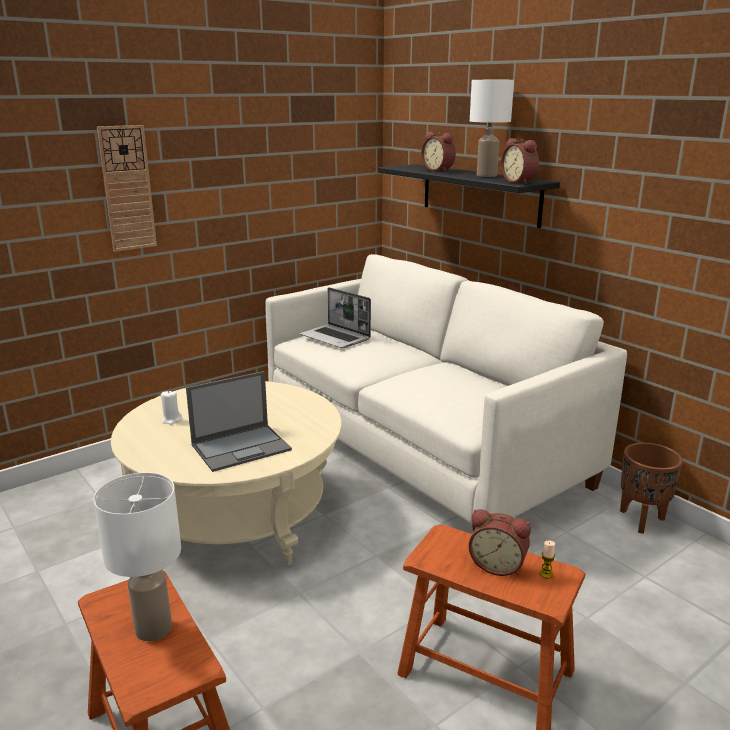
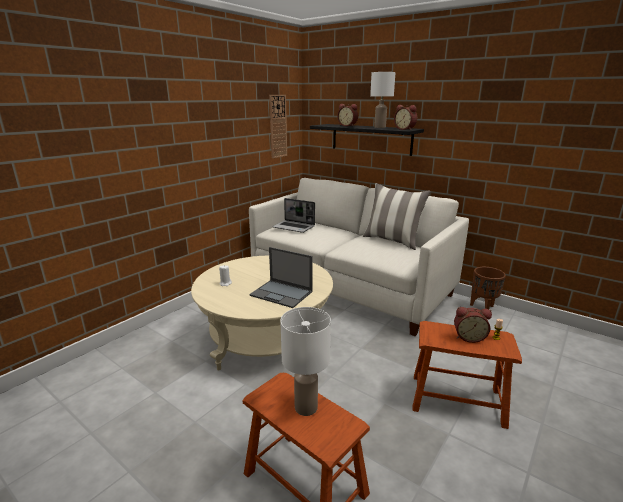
camera: 15 degrees left, 0 degrees up
(127, 188) = (170, 140): wall clock -> wall clock (278, 126)
(242, 447) = (282, 293): laptop -> laptop turned 75 degrees clockwise
(484, 378) = (392, 241): none -> pillow

